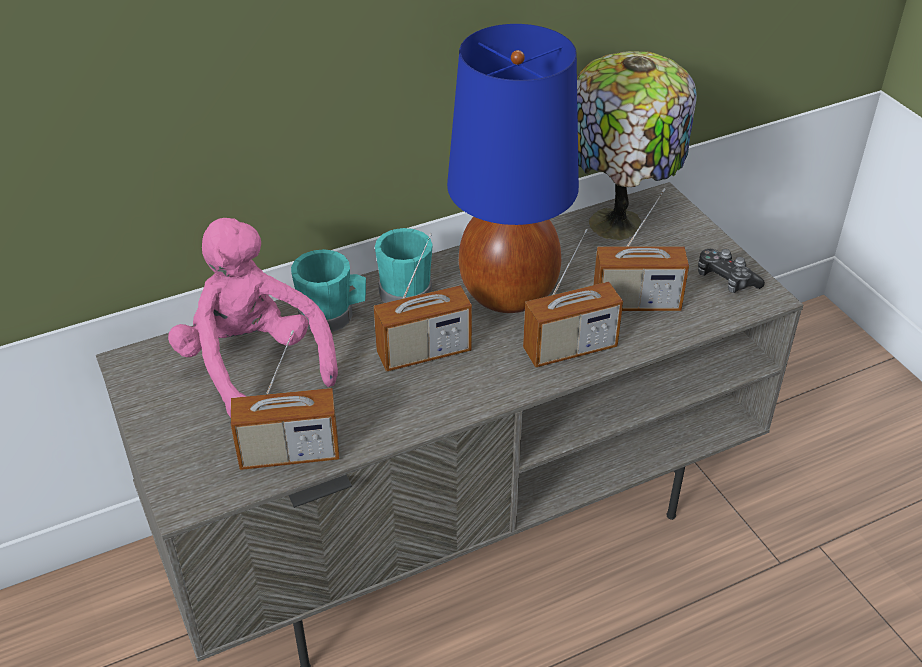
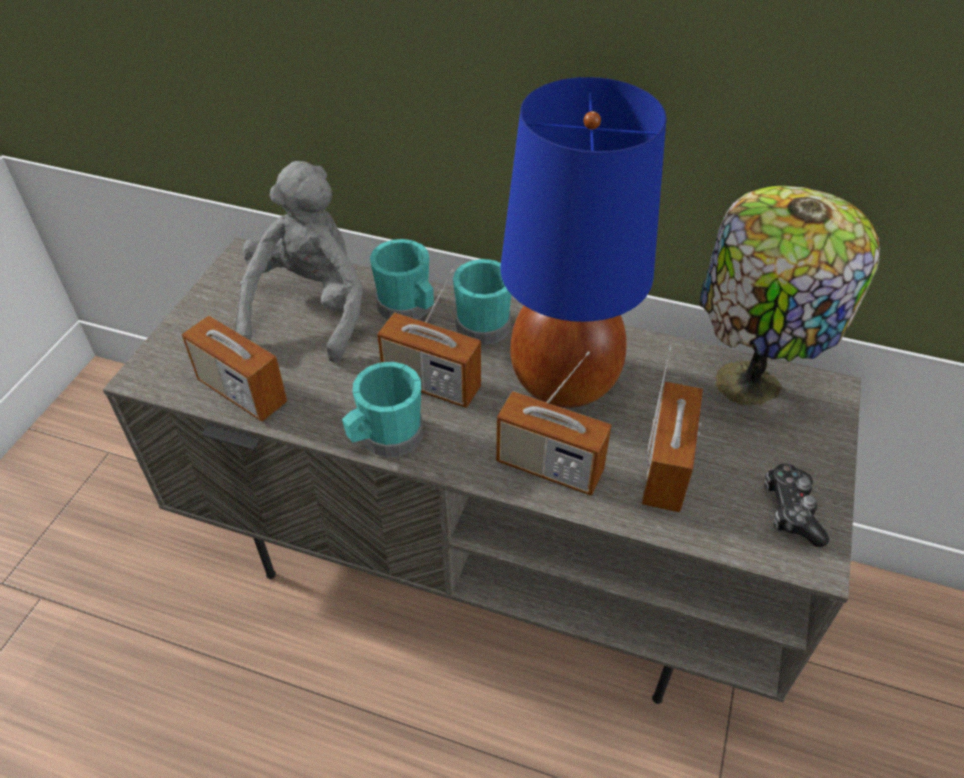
camera: 45 degrees right, 5 degrees up
(253, 365) = (310, 309): pink plush toy -> grey plush toy
(443, 406) = (386, 438): none -> turquoise mug
(636, 303) = (666, 469): radio -> radio turned 120 degrees counterclockwise

